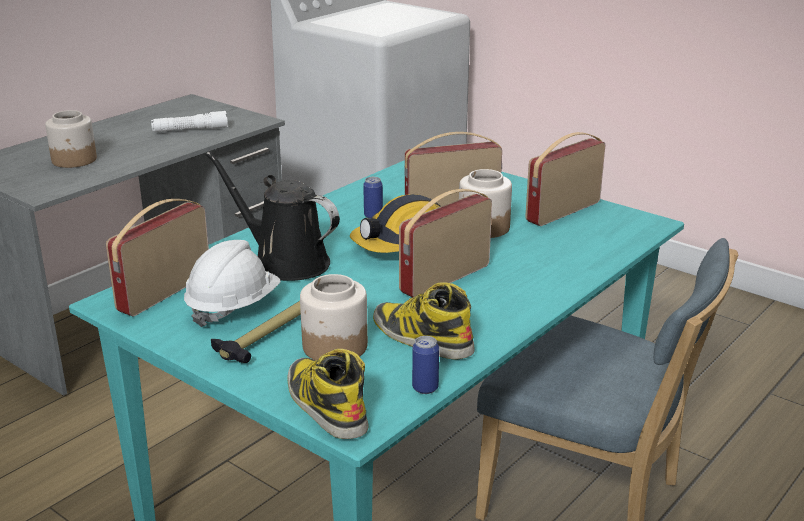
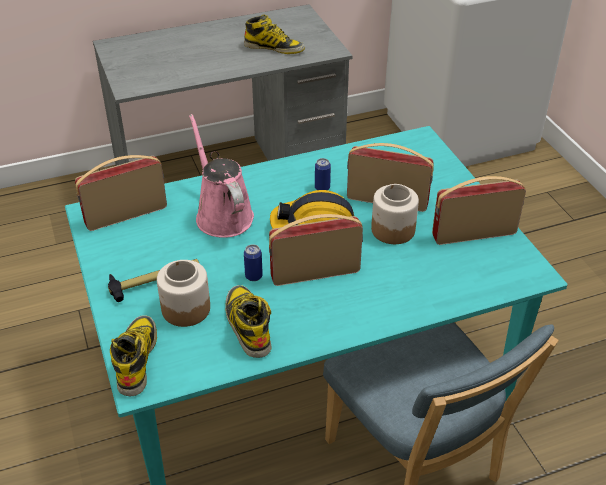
camera: 30 degrees right, 15 degrees up
(74, 160) = (173, 59): jar -> none
(190, 130) = (274, 48): white flashlight -> boot
(233, 307) = (154, 246): white hard hat -> none
(285, 262) = (222, 214): black watering can -> pink watering can
(425, 388) = (209, 372): can -> can (253, 276)

